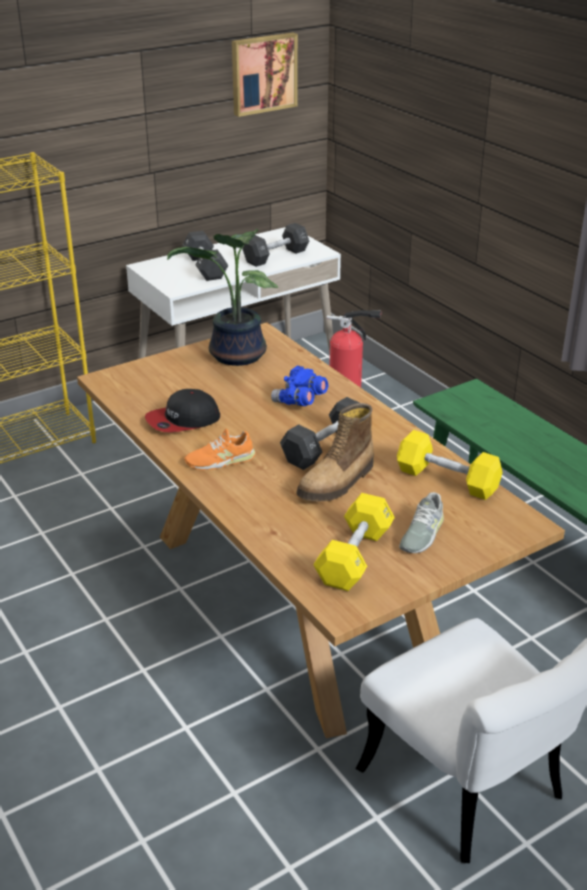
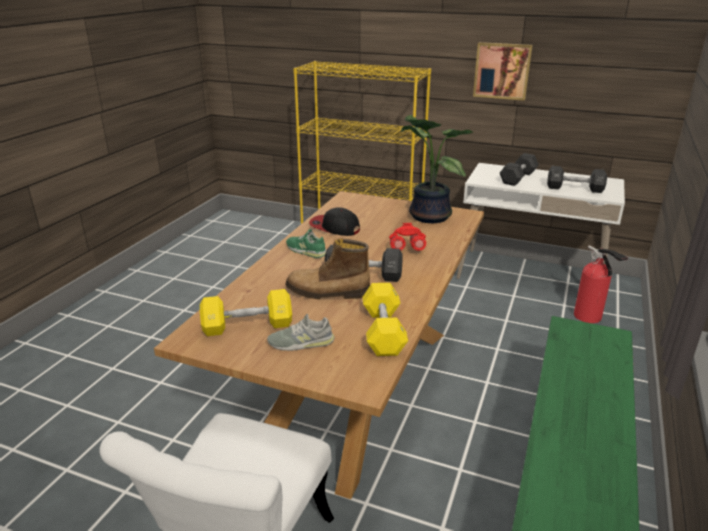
camera: 55 degrees right, 5 degrees down
(220, 460) = (306, 250): orange shoe -> green shoe
(263, 73) = (627, 50): picture -> picture (502, 70)
(299, 401) = (406, 250): blue binoculars -> red binoculars

